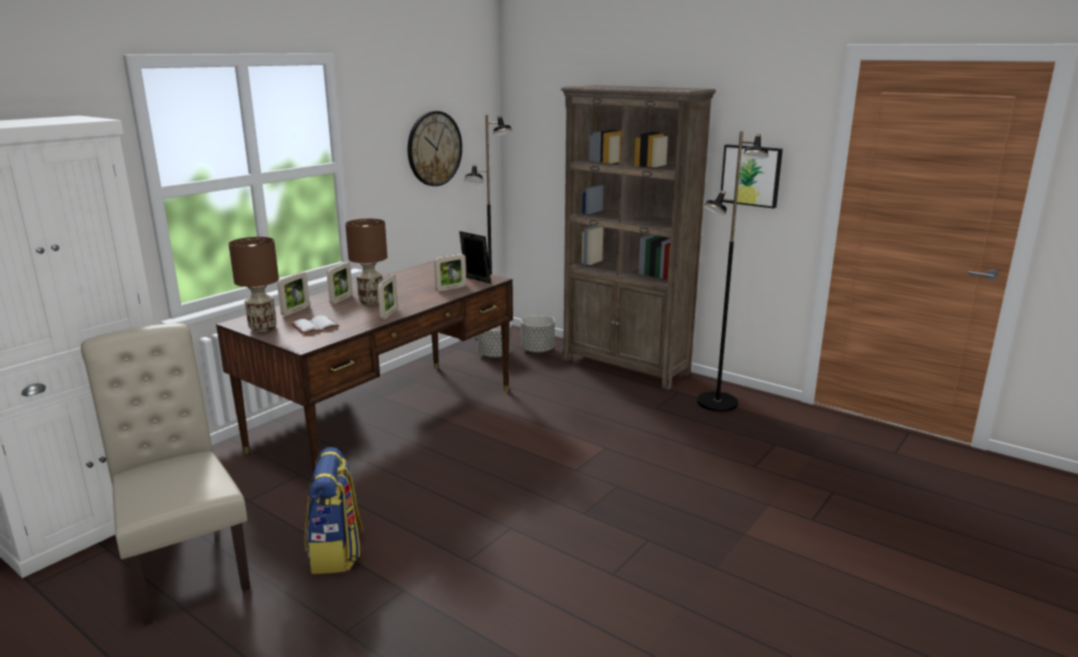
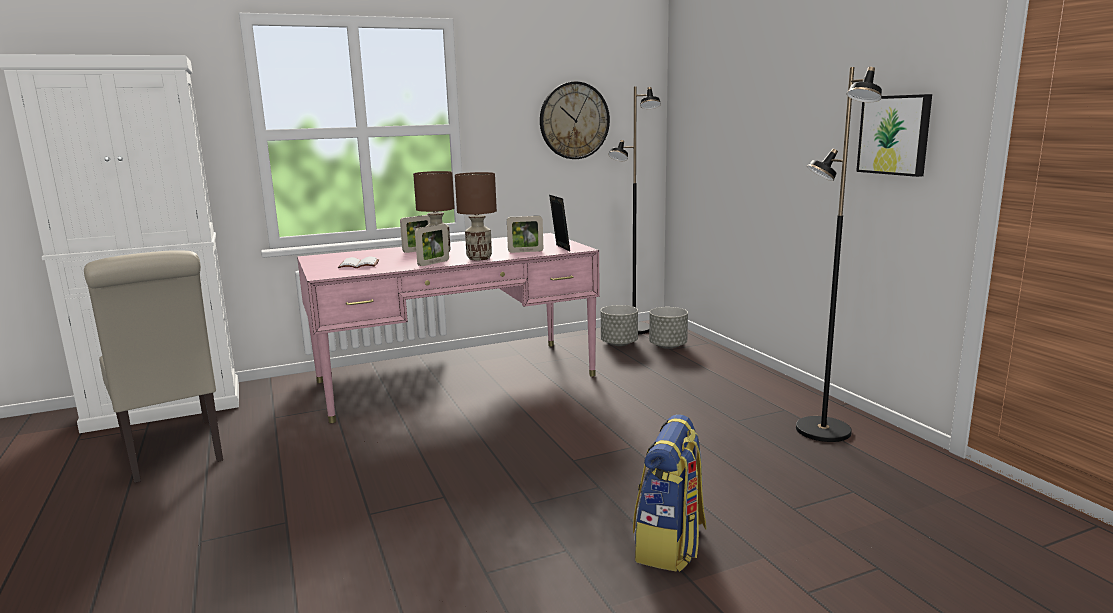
camera: 30 degrees right, 5 degrees down
(185, 564) = (174, 452): beige chair -> beige chair turned 150 degrees clockwise
(262, 328) = (320, 262): brown table lamp -> brown table lamp (478, 258)
(295, 311) = (368, 254): picture frame -> none
(336, 552) = (279, 474): backpack -> backpack (670, 545)
(386, 419) = (455, 378): brown desk -> pink desk
(626, 367) = (748, 375): brown bookcase -> none

